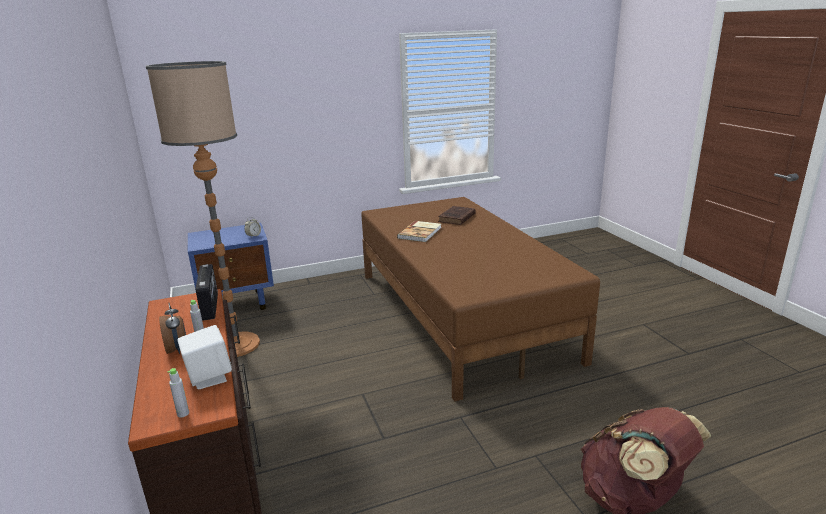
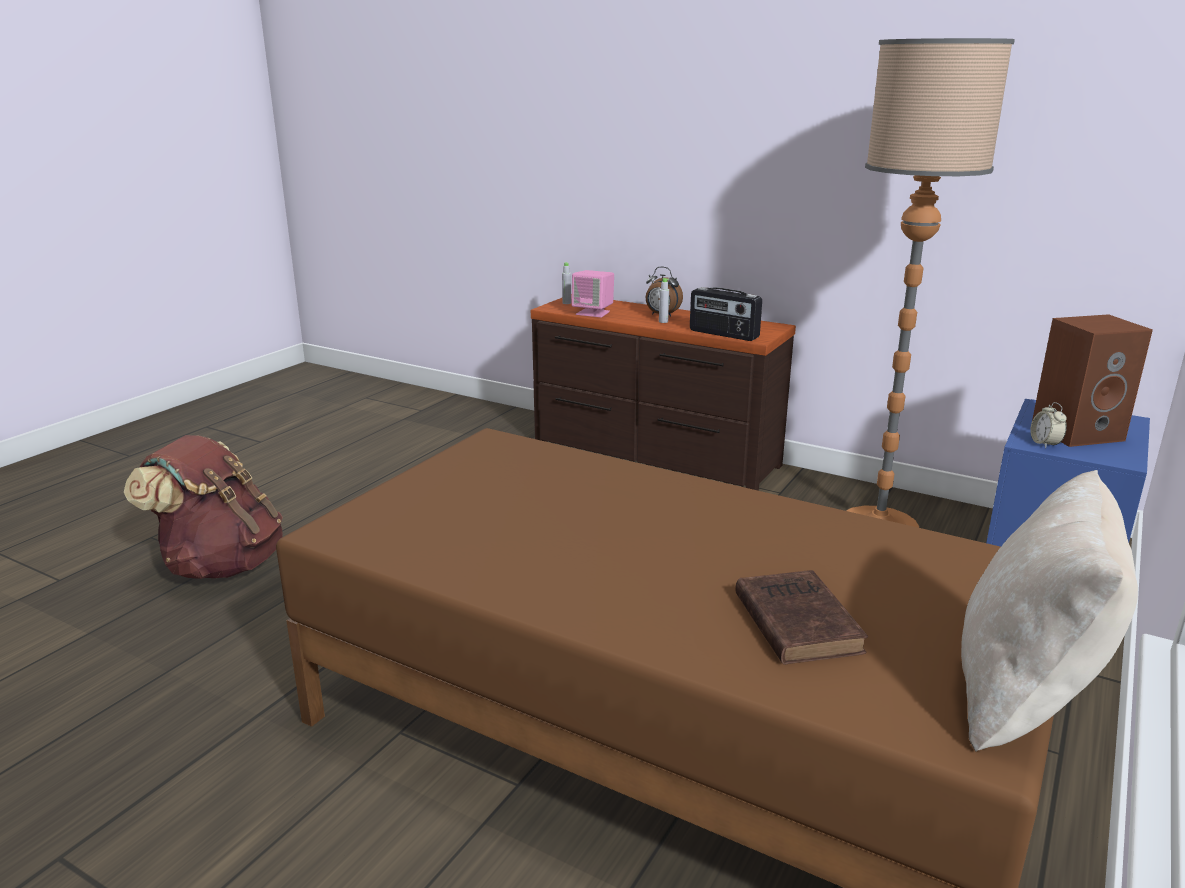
camera: 140 degrees right, 0 degrees up
(209, 377) = (593, 313): white speaker -> pink speaker
(229, 235) = (1077, 432): none -> brown speaker
(421, 232) = (774, 534): book -> none
(435, 201) = (1024, 694): none -> beige pillow

